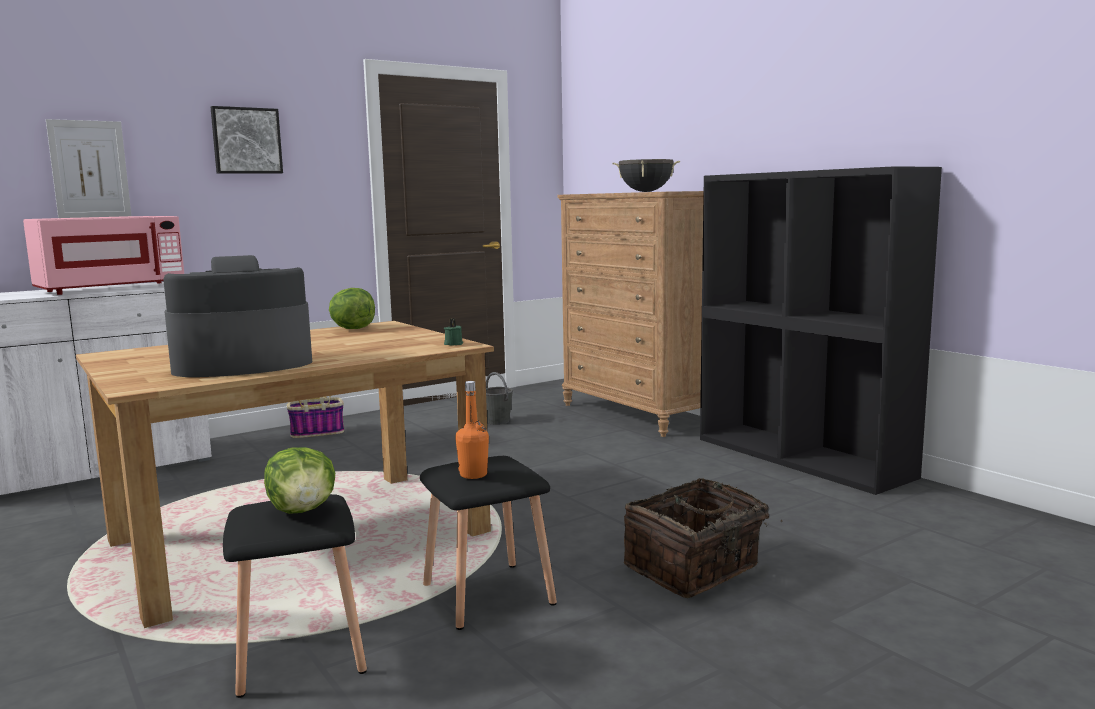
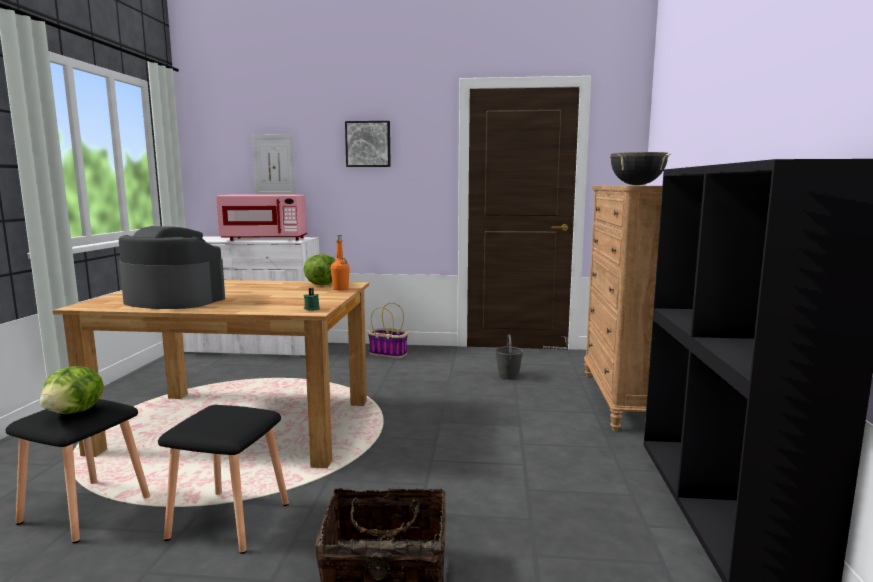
camera: 40 degrees right, 0 degrees up
(473, 475) = (201, 420): orange bottle -> orange bottle (340, 289)

